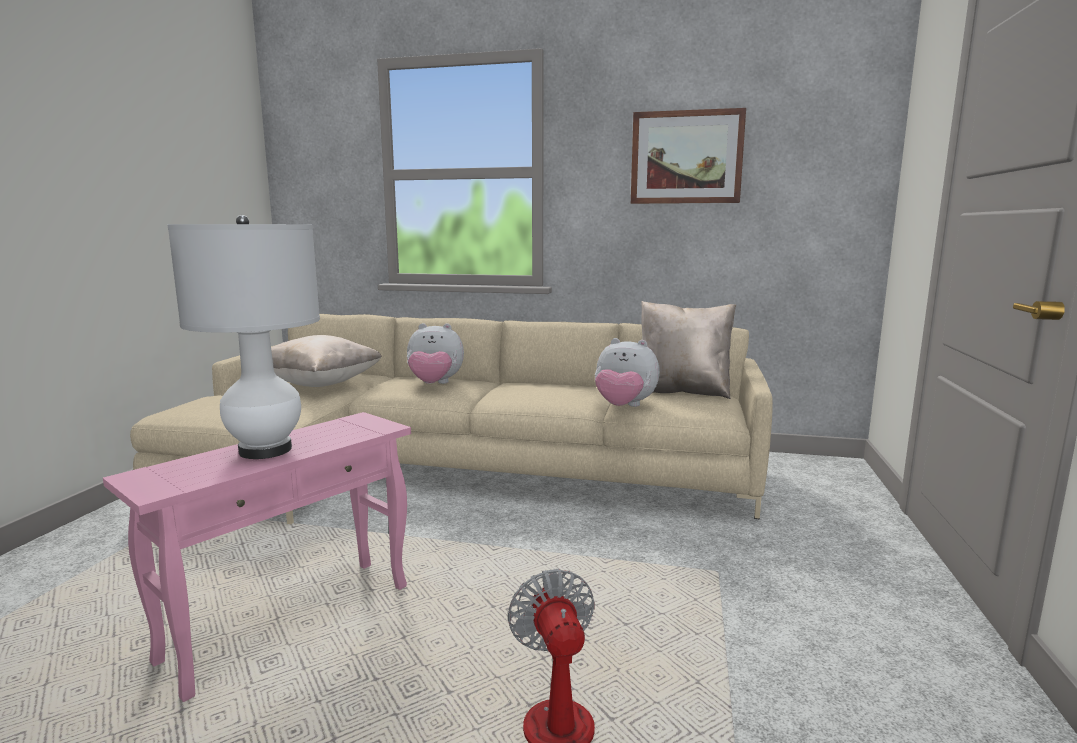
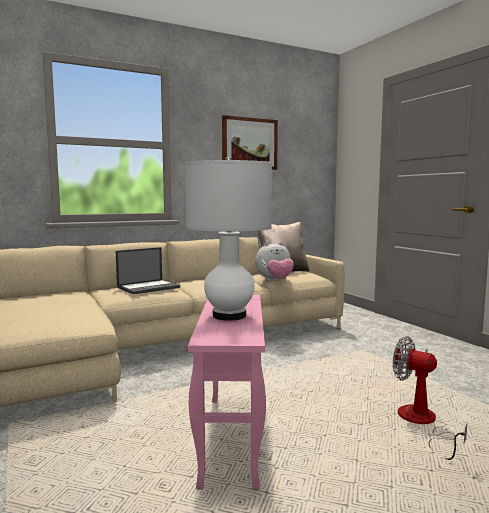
camera: 40 degrees left, 5 degrees down
(320, 384) = (59, 300): beige pillow -> none
(435, 384) = (149, 287): plush toy -> laptop

